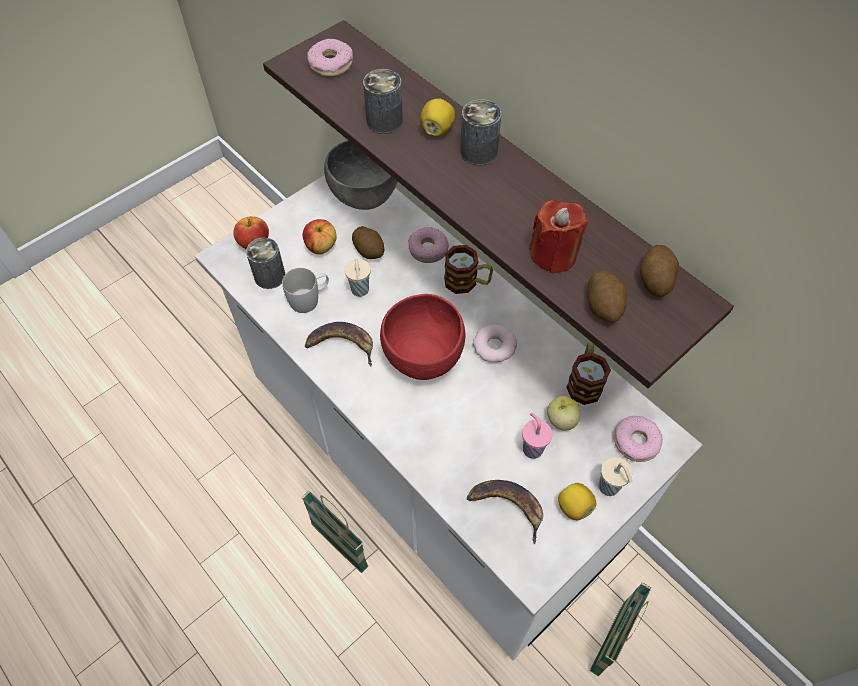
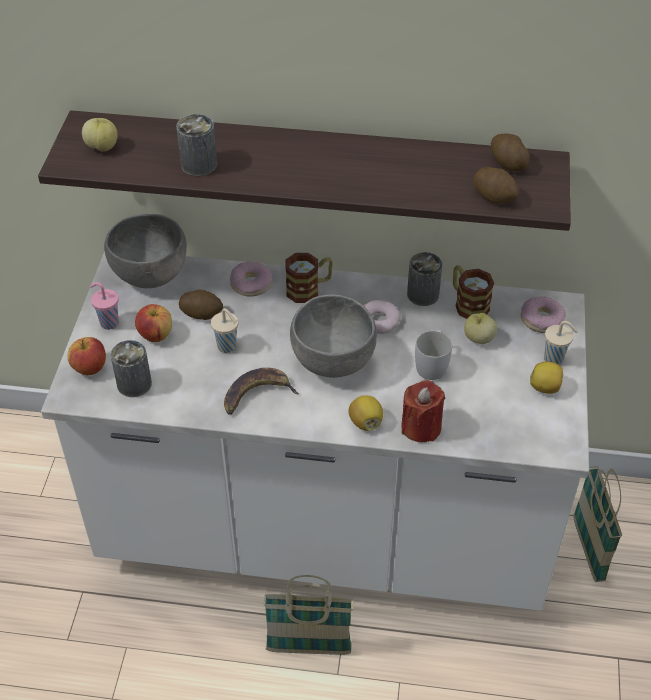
camera: 40 degrees left, 10 degrees down
(310, 299) = (191, 379): white mug -> white mug (432, 364)
(331, 64) = (102, 147): donut -> apple
(422, 357) = (332, 362): red bowl -> grey bowl
(437, 130) = (248, 149): lemon -> lemon (365, 422)
(478, 151) = (297, 148): can -> can (423, 294)
(508, 507) = (502, 418): banana -> none
(532, 448) = (478, 370): pink cup -> pink cup (108, 322)
(553, 255) = (427, 184): red candle -> red candle (421, 427)

